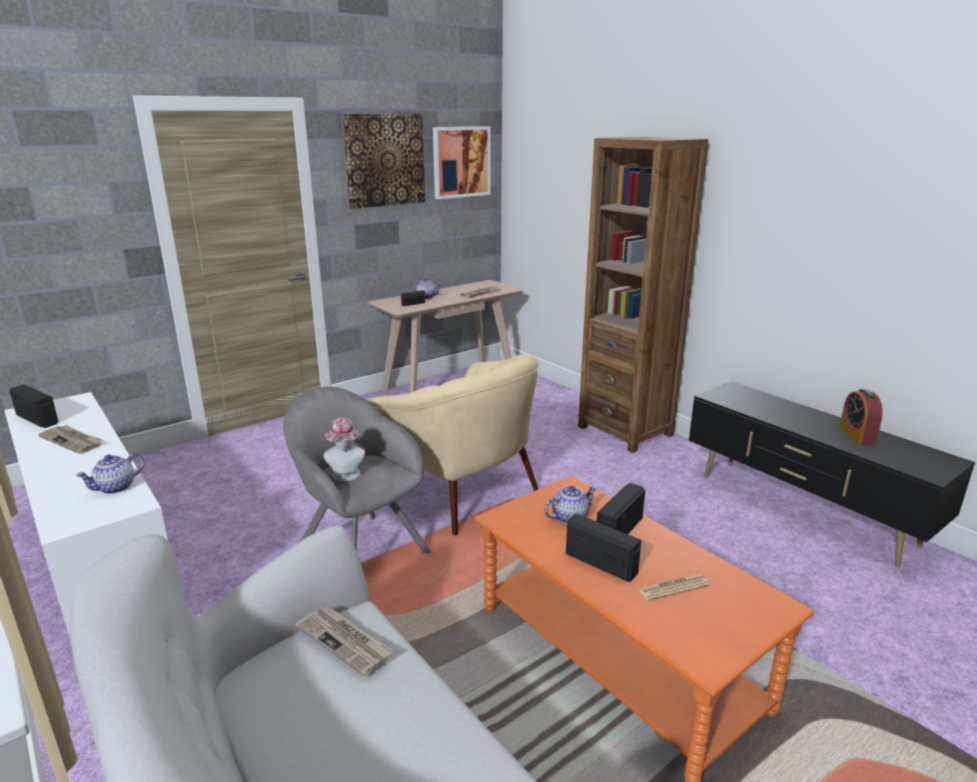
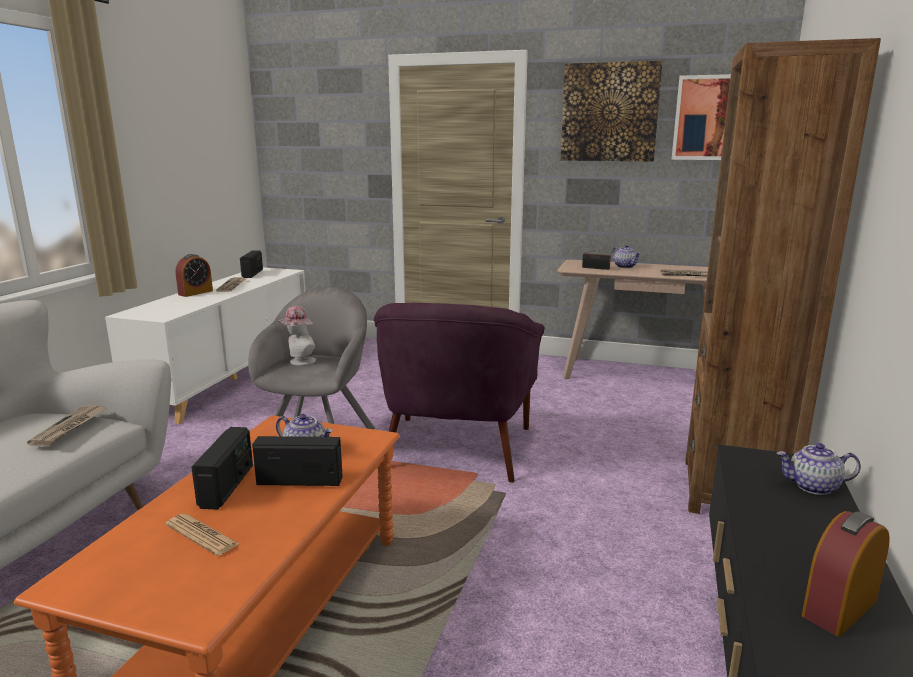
camera: 55 degrees right, 5 degrees down
(53, 467) = (195, 293): none -> alarm clock
(115, 488) = (181, 308): teapot -> teapot (813, 486)
(462, 492) = (456, 448): beige armchair -> purple armchair

